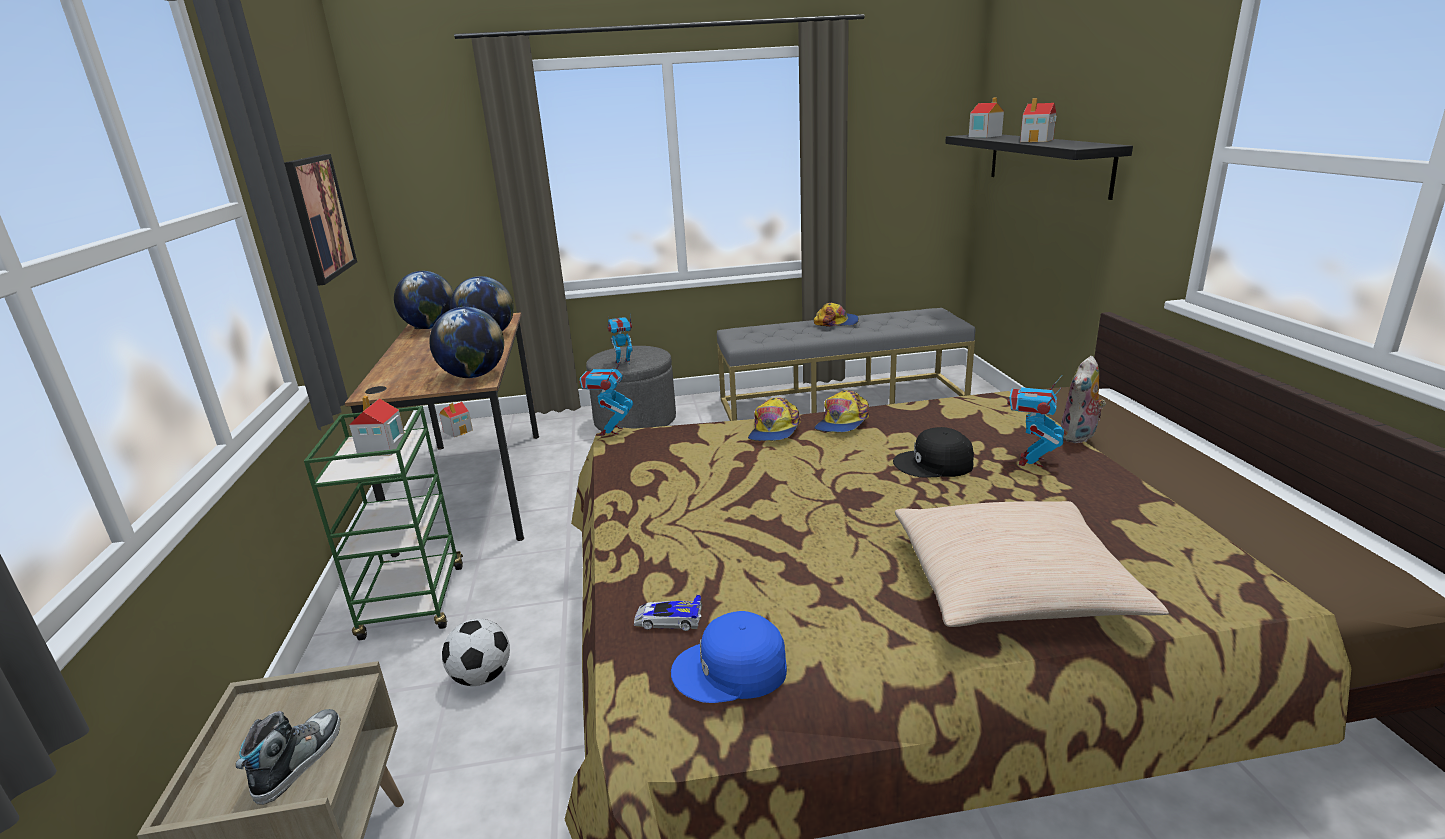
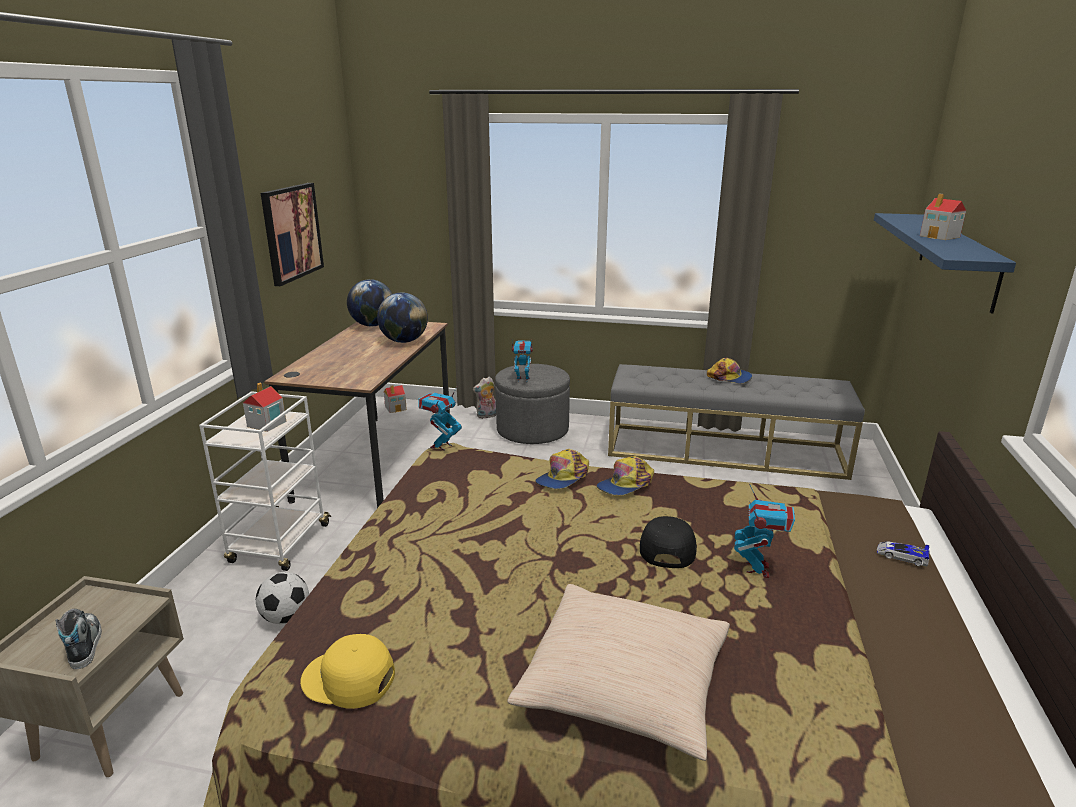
camera: 20 degrees right, 0 degrees up
(299, 760) = (84, 644): shoe -> shoe turned 60 degrees counterclockwise
(414, 603) = (279, 544): green cart -> white cart
(473, 376) = (363, 376): globe -> none
(668, 619) = (342, 622): toy car -> toy car (902, 556)
(731, 670) = (348, 680): blue cap -> yellow cap
(934, 464) = (666, 547): black cap -> black cap turned 75 degrees clockwise
(984, 136) = (907, 220): toy house -> none
(1030, 461) = (758, 569): toy robot -> toy robot turned 150 degrees clockwise
(1047, 162) = (957, 258): black shelf -> blue shelf
(1079, 437) = (832, 556): plush toy -> plush toy (486, 416)

